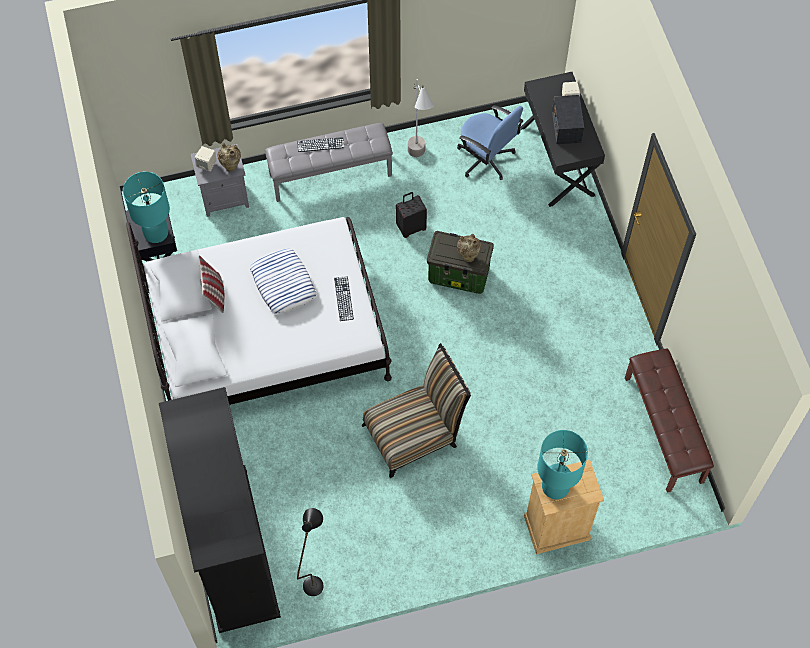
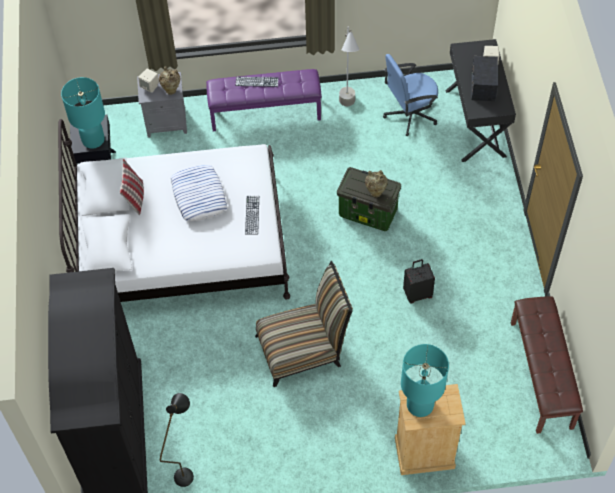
camera: 10 degrees right, 5 degrees down
(330, 174) = (265, 112): grey bench -> purple bench
(411, 227) = (331, 166): black suitcase -> black suitcase (417, 293)
(486, 159) = (409, 114): blue office chair -> blue office chair turned 105 degrees clockwise

